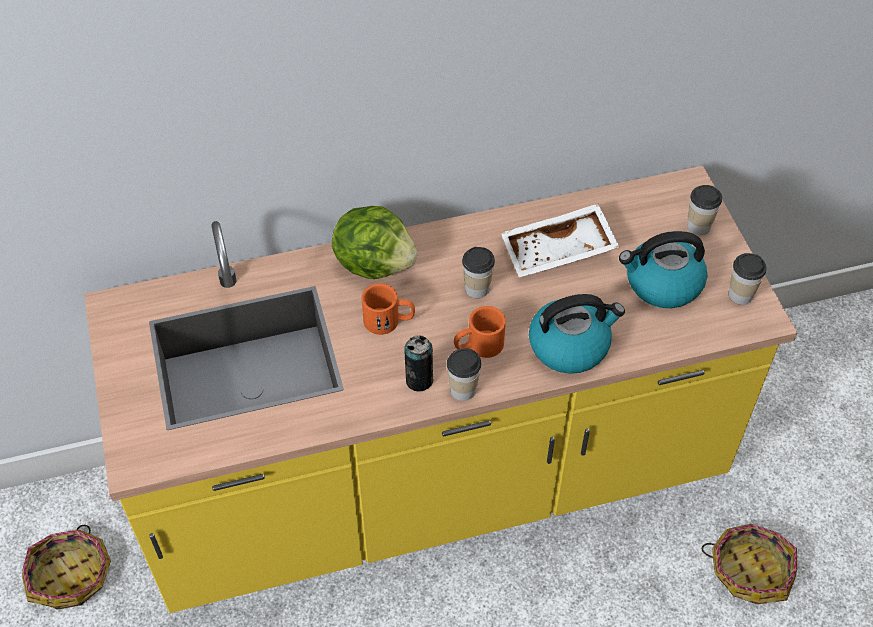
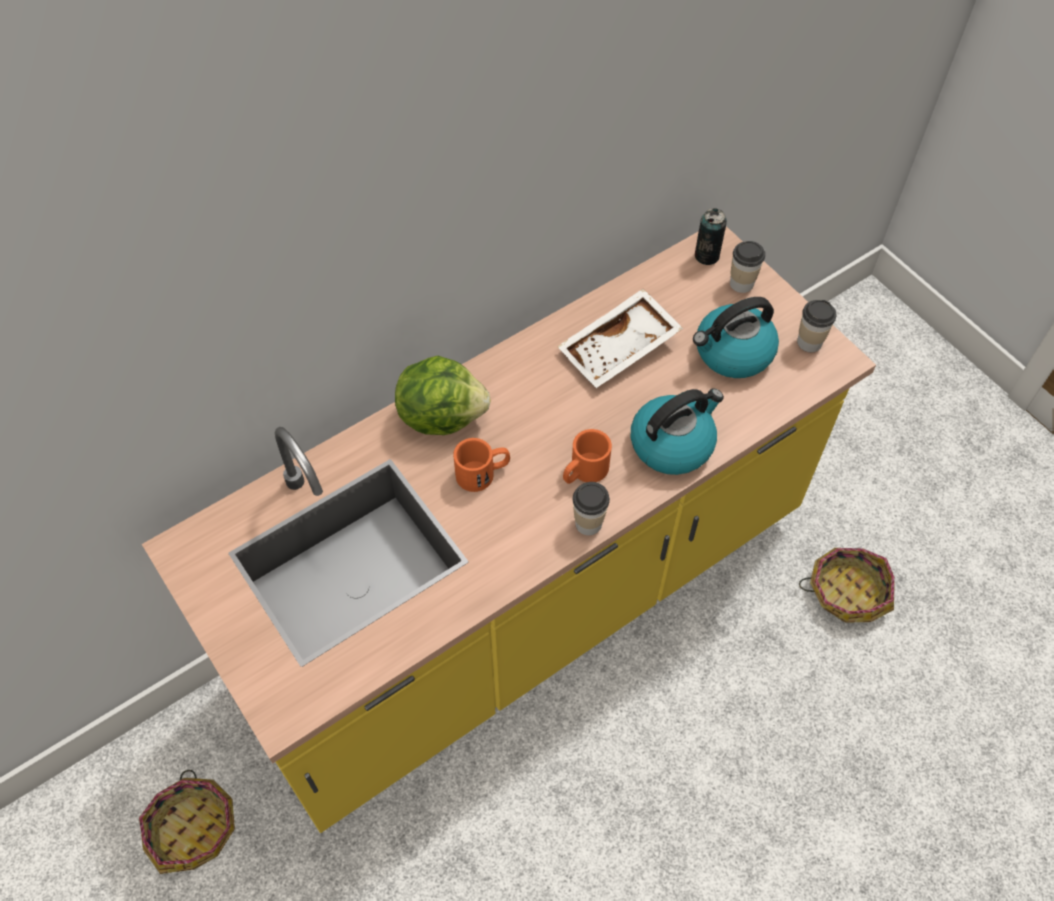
camera: 20 degrees left, 5 degrees up
(419, 380) = (540, 527): can -> can (706, 255)
(477, 288) = (556, 412): cup -> none

